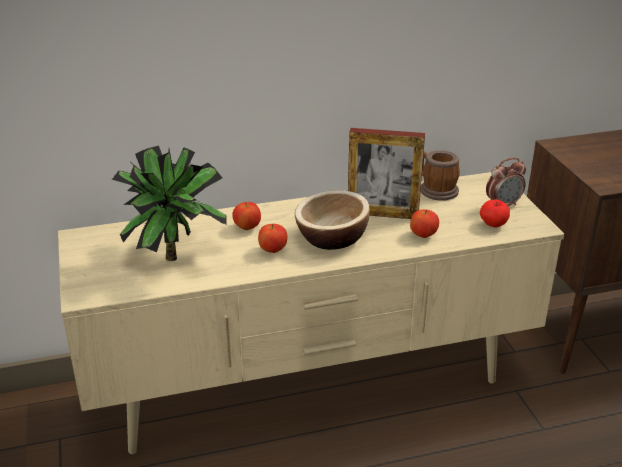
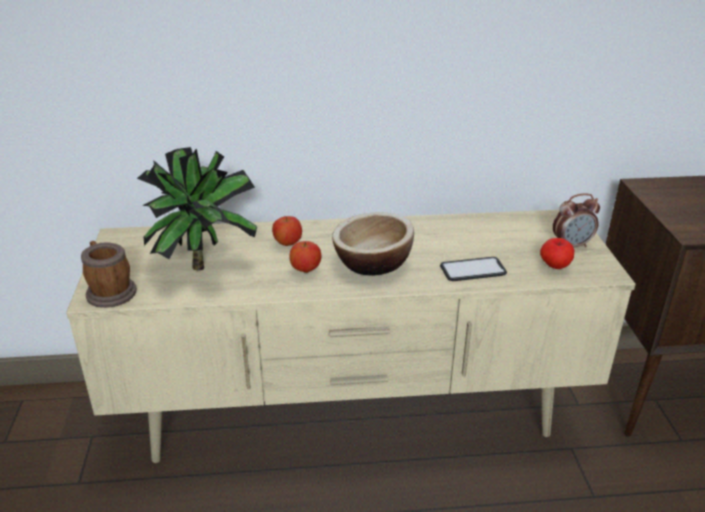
camera: 10 degrees right, 0 degrees up
(382, 214) = (435, 243): picture frame -> none
(423, 235) = (473, 270): apple -> phone
(435, 190) = (499, 222): mug -> mug (109, 291)

